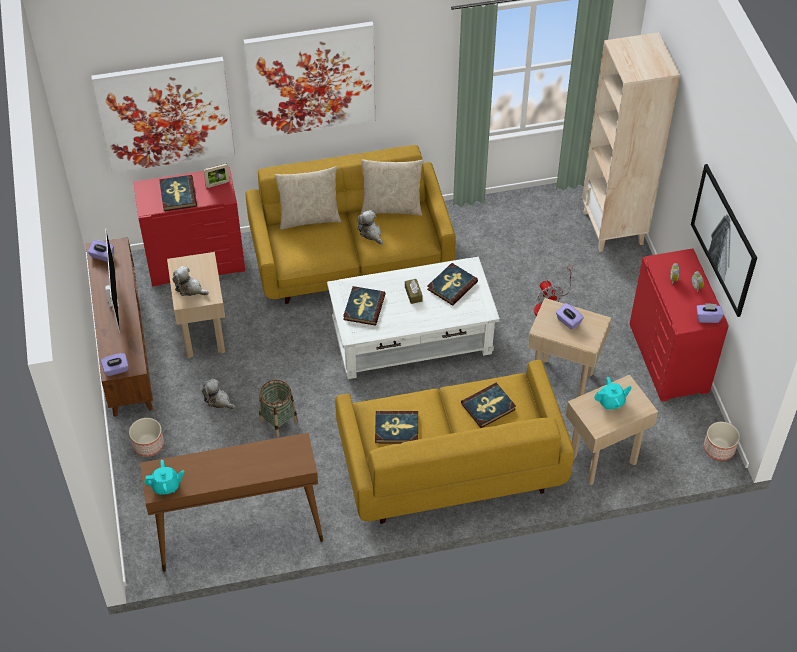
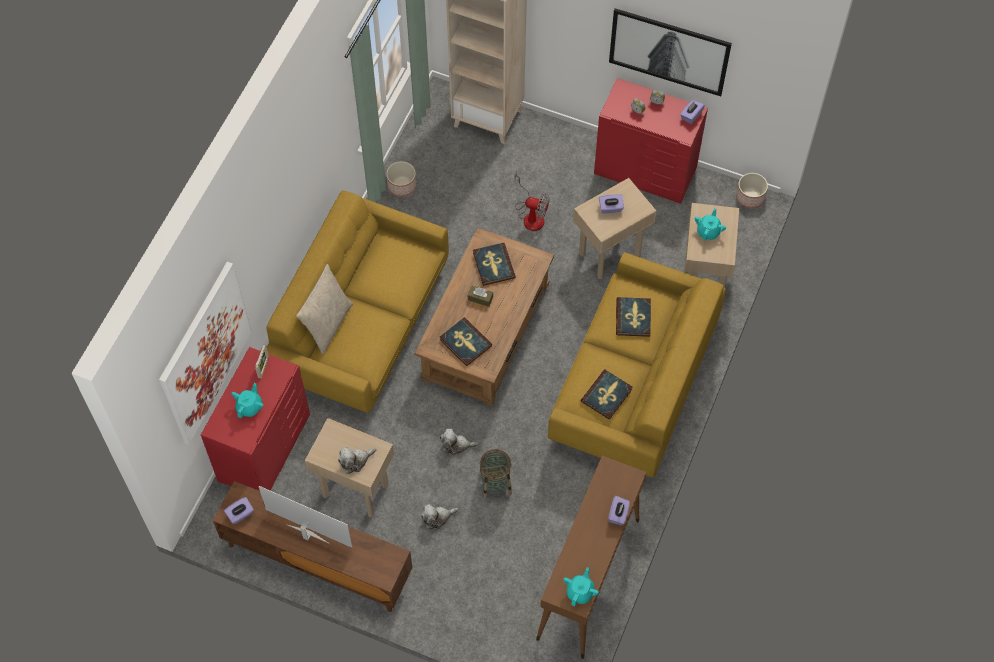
camera: 55 degrees left, 10 degrees up
(116, 369) = (386, 573): purple tissue box -> purple tissue box (618, 514)
(148, 445) = (443, 600): planter -> planter (402, 186)
(178, 195) = (249, 407): book -> turquoise teapot
(311, 79) = (275, 214): picture -> none
(371, 233) = (385, 288): plush toy -> plush toy (456, 445)
(391, 207) = (368, 255): beige pillow -> none
(411, 338) = (485, 333): white coffee table -> brown coffee table

